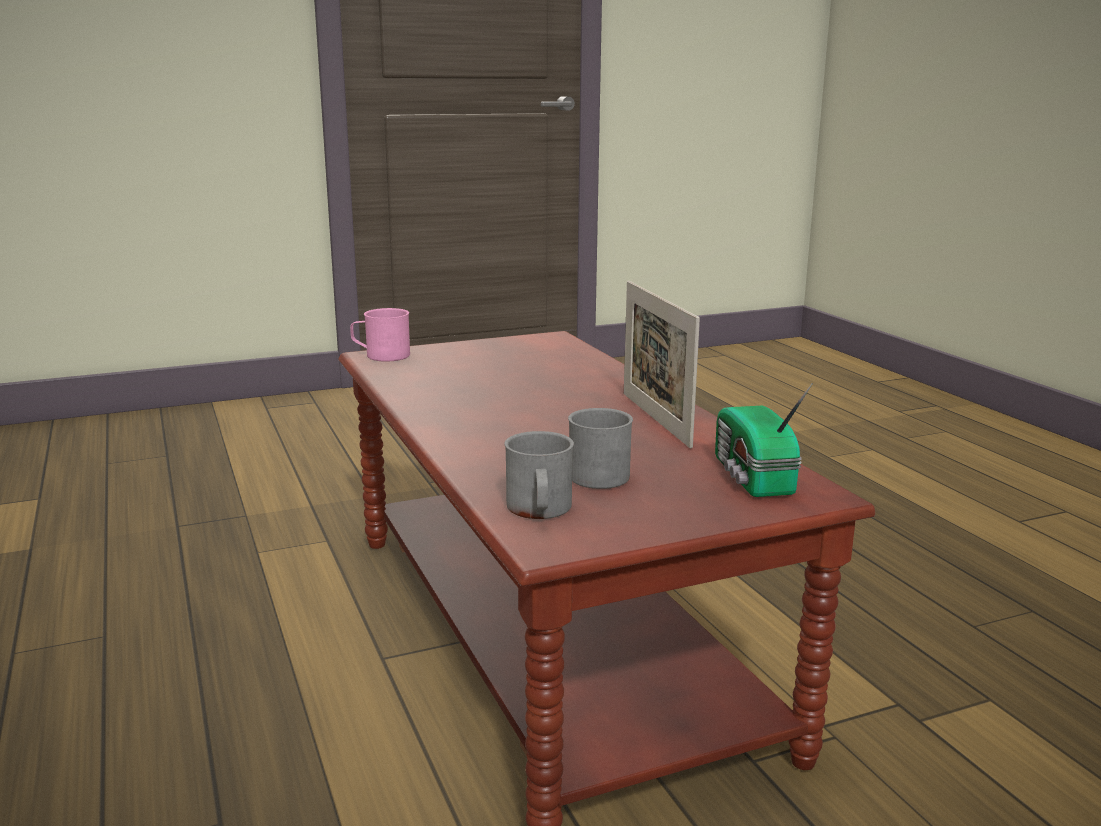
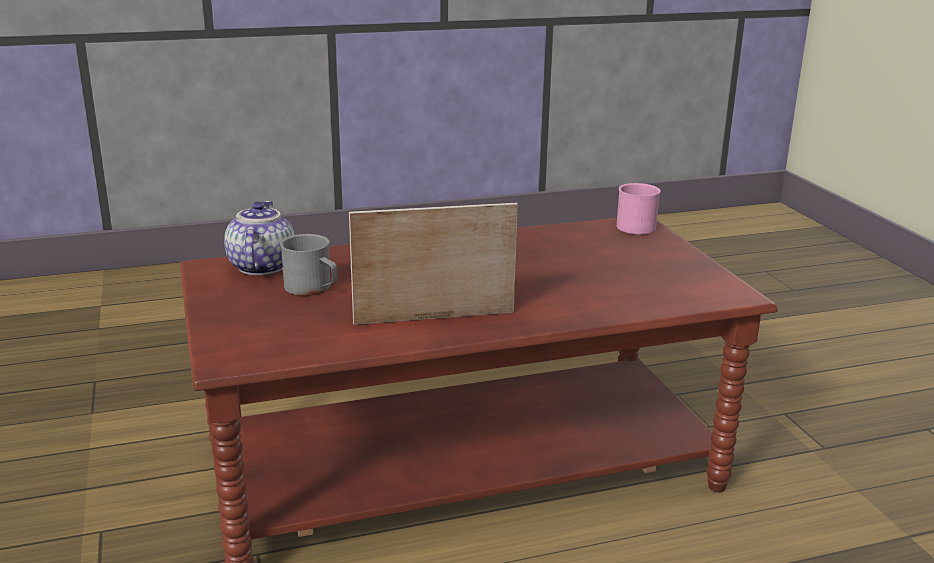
camera: 95 degrees right, 5 degrees up
(539, 510) = (260, 266): grey mug -> teapot
(751, 477) = (277, 339): radio -> none

